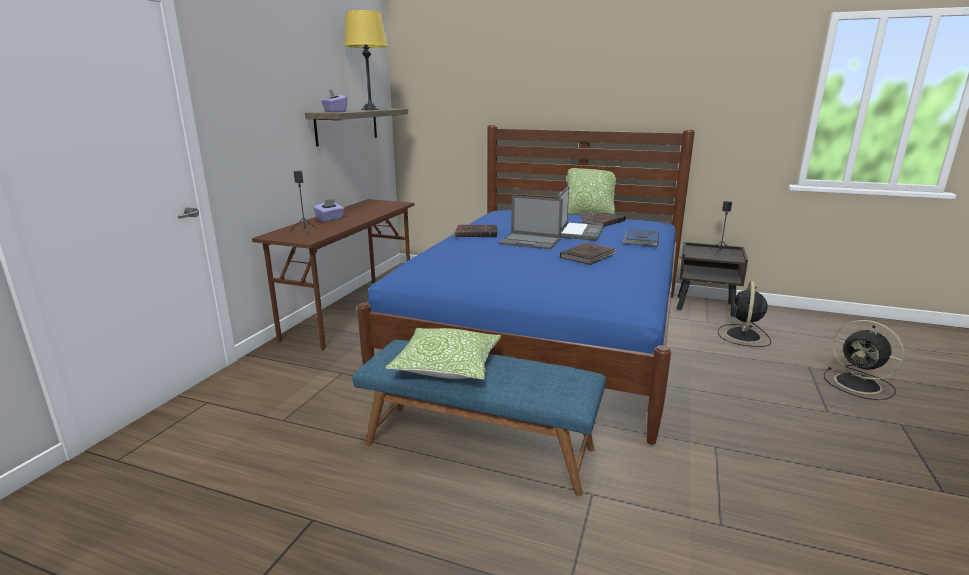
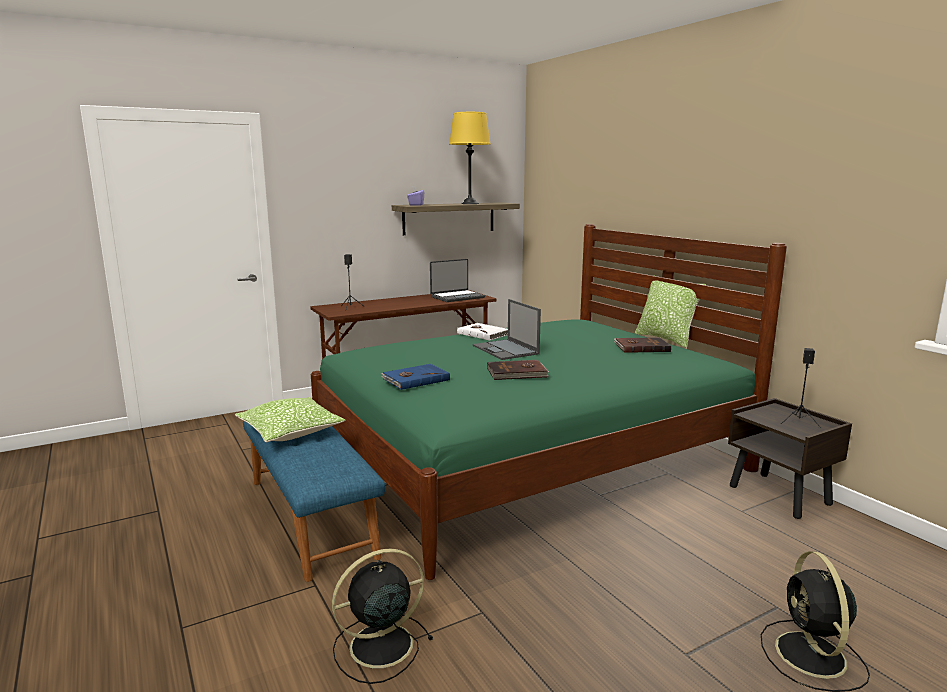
camera: 40 degrees right, 5 degrees down
(330, 219) = (393, 301): purple tissue box -> none
(476, 233) = (483, 333): brown book -> white book
(546, 333) = (528, 459): blue bed -> green bed
(579, 232) = (578, 352): laptop -> laptop (457, 297)
(640, 240) = (624, 372): blue book -> blue book (415, 379)
(743, 336) = (758, 541): black fan -> black fan (378, 646)

